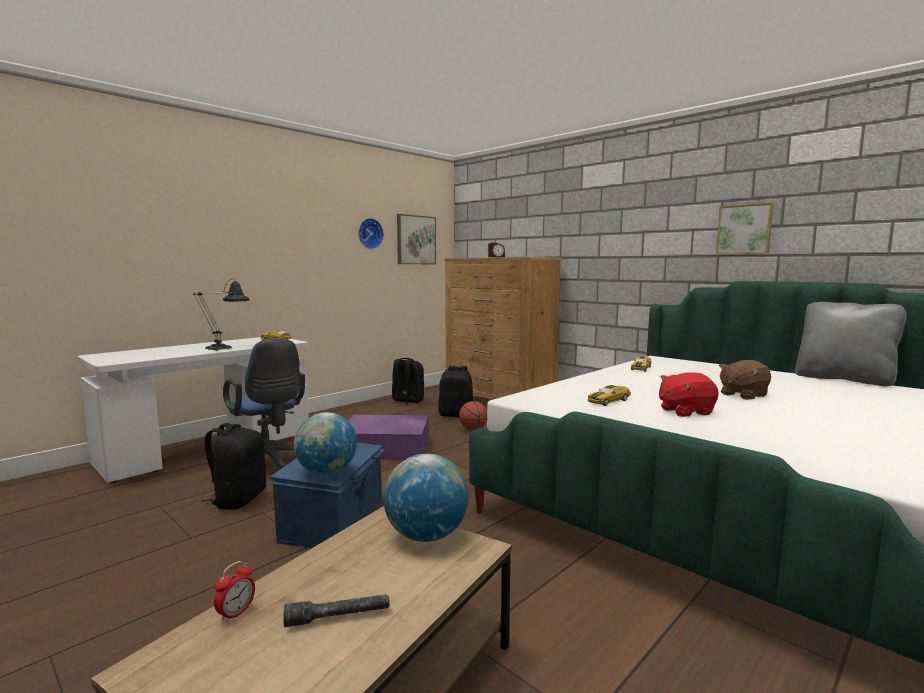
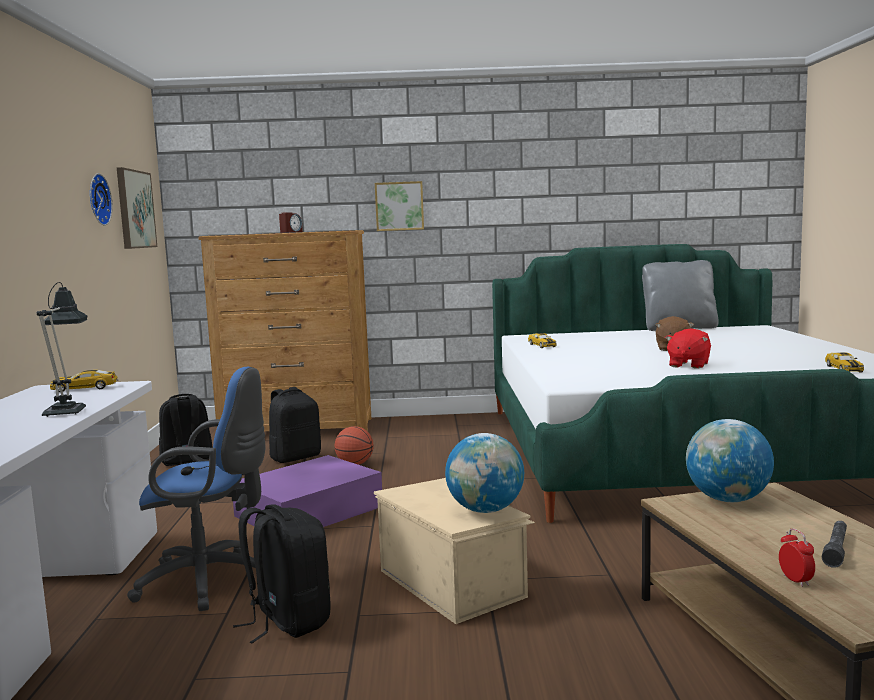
camera: 45 degrees left, 0 degrees up
(335, 520) = (452, 582): blue storage box -> beige storage box
(608, 401) = (623, 370): toy car -> toy car (844, 369)
(744, 229) = (573, 196): picture -> picture (399, 206)

